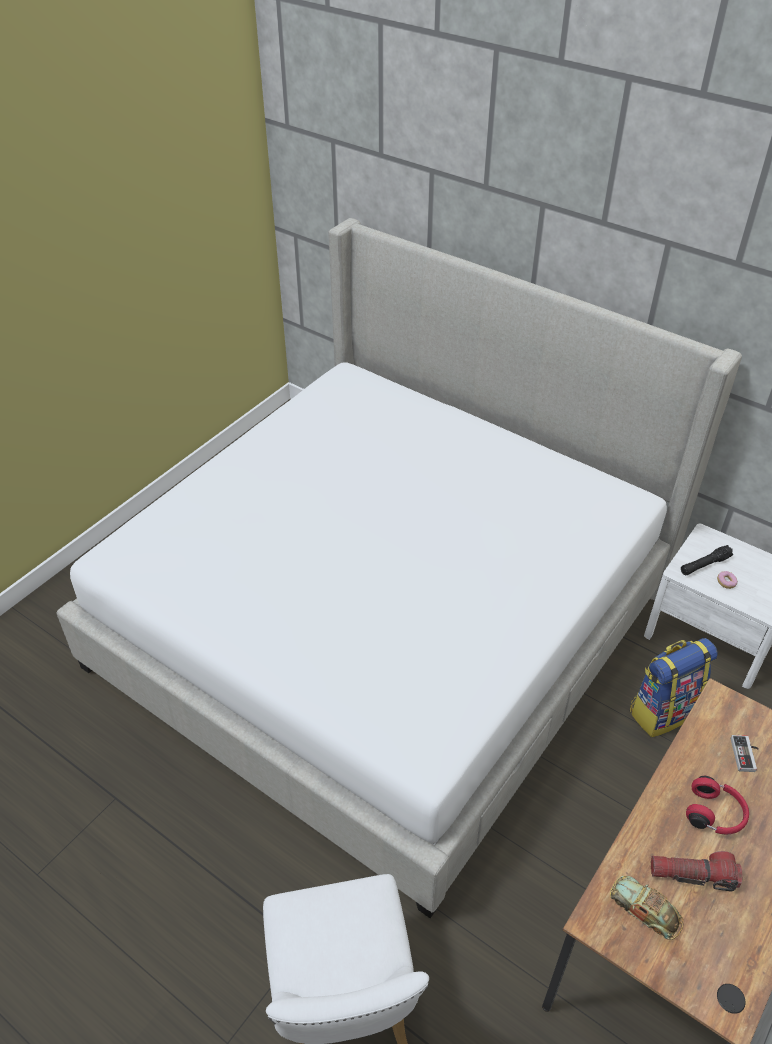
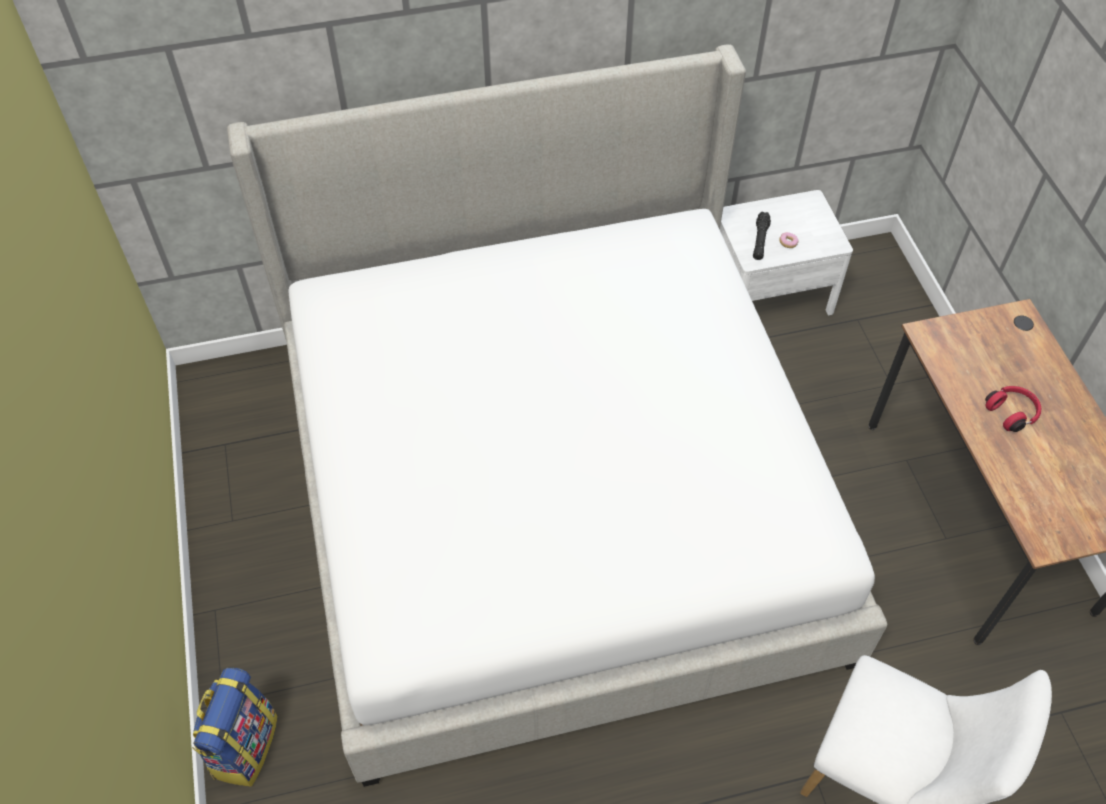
camera: 50 degrees left, 10 degrees up
(645, 910) = (1054, 509): toy car -> none
(663, 710) = (807, 378): backpack -> backpack (244, 745)
(692, 875) = (1047, 462): flashlight -> none
(746, 755) = (980, 358): game controller -> none

